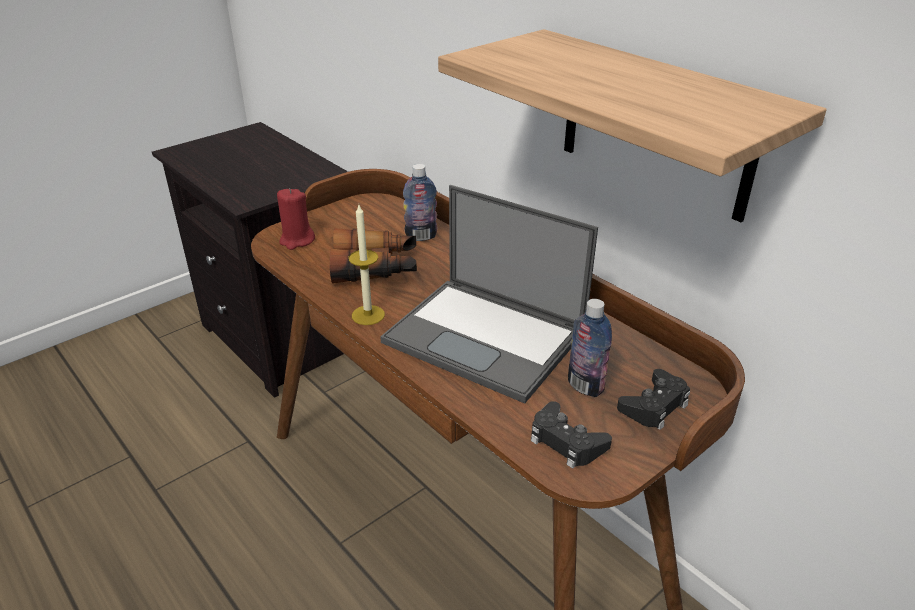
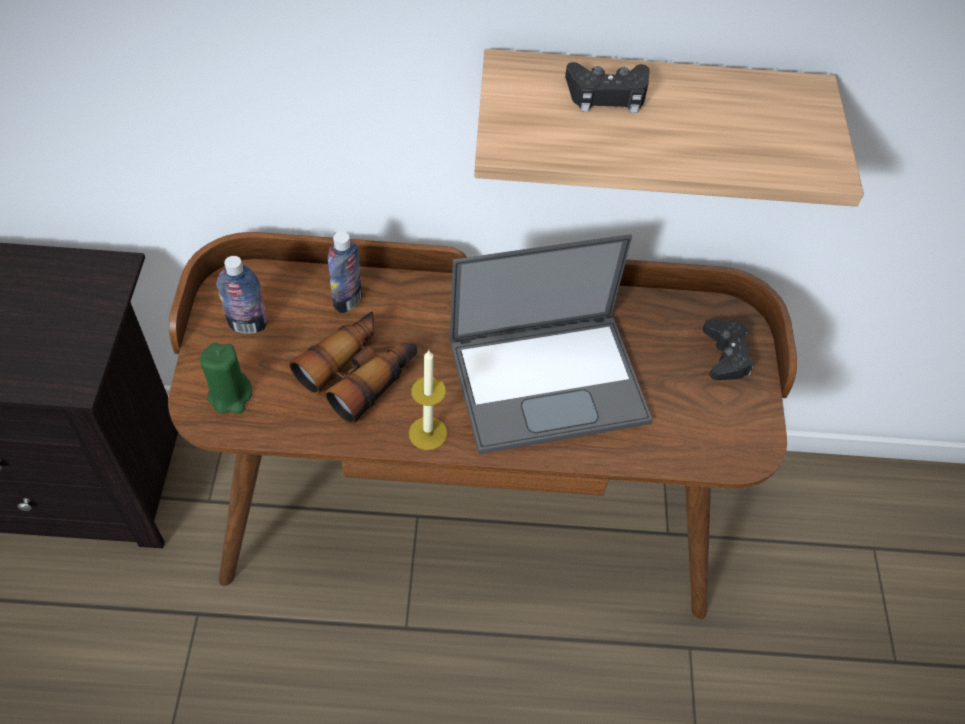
camera: 50 degrees left, 20 degrees up
(297, 240) = (230, 395): red candle -> green candle
(566, 441) = (711, 435): black game controller -> black game controller (607, 94)
(585, 386) = (668, 373): bottle -> bottle (248, 325)

